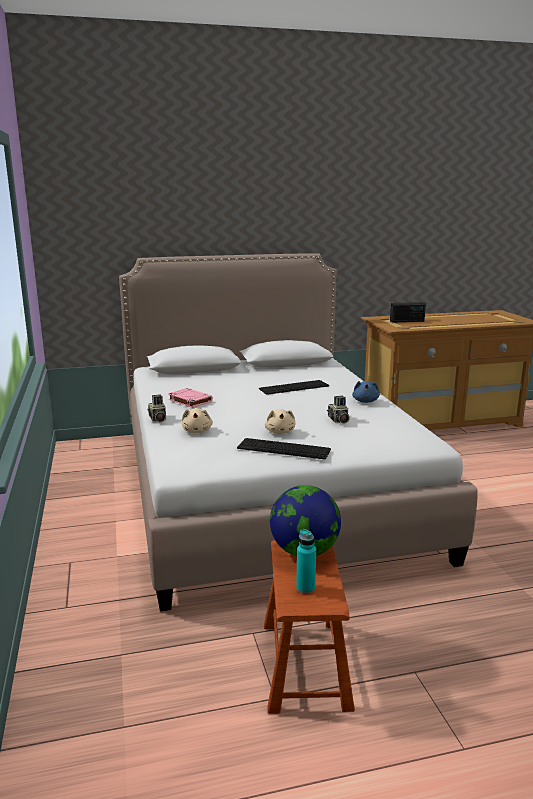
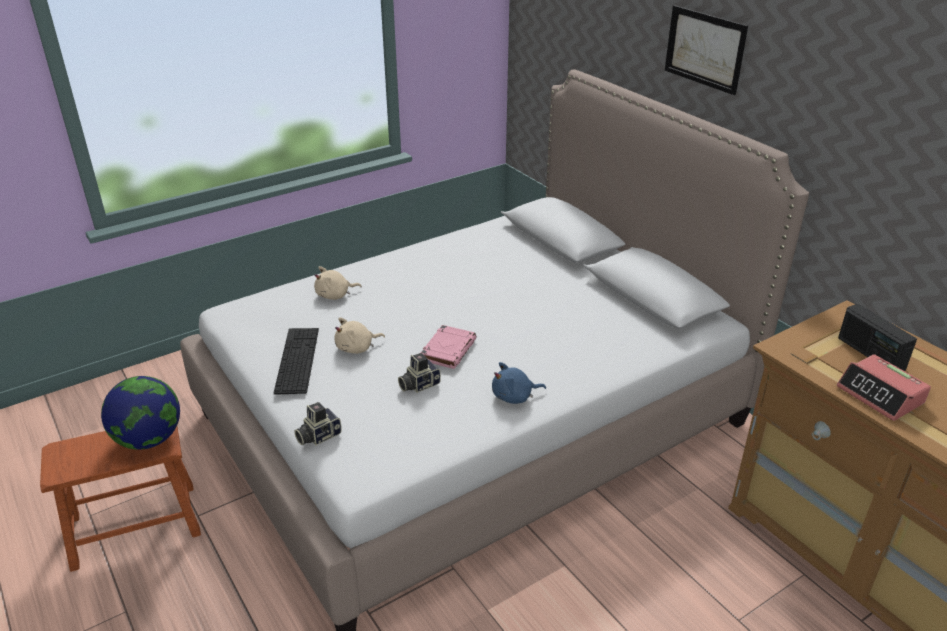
camera: 70 degrees right, 15 degrees up
(157, 419) = (362, 264): camera -> camera (318, 436)
(189, 400) = (431, 267): pink book -> pink book (448, 350)
(241, 216) = (704, 49): none -> picture
(294, 387) = (535, 326): keyboard -> none
(305, 588) = (83, 453): turquoise bottle -> none
(438, 325) = (880, 395): none -> alarm clock

